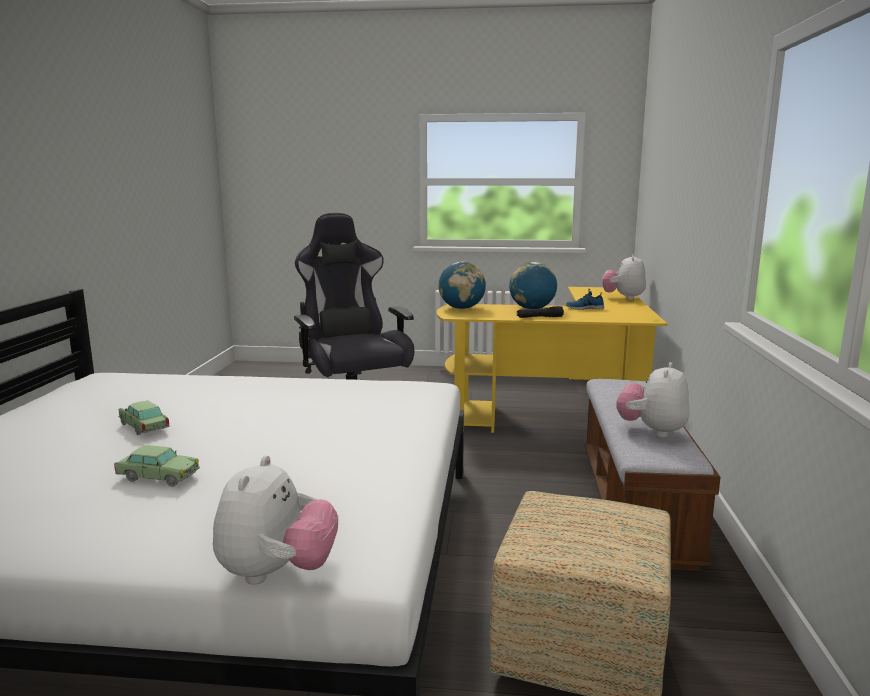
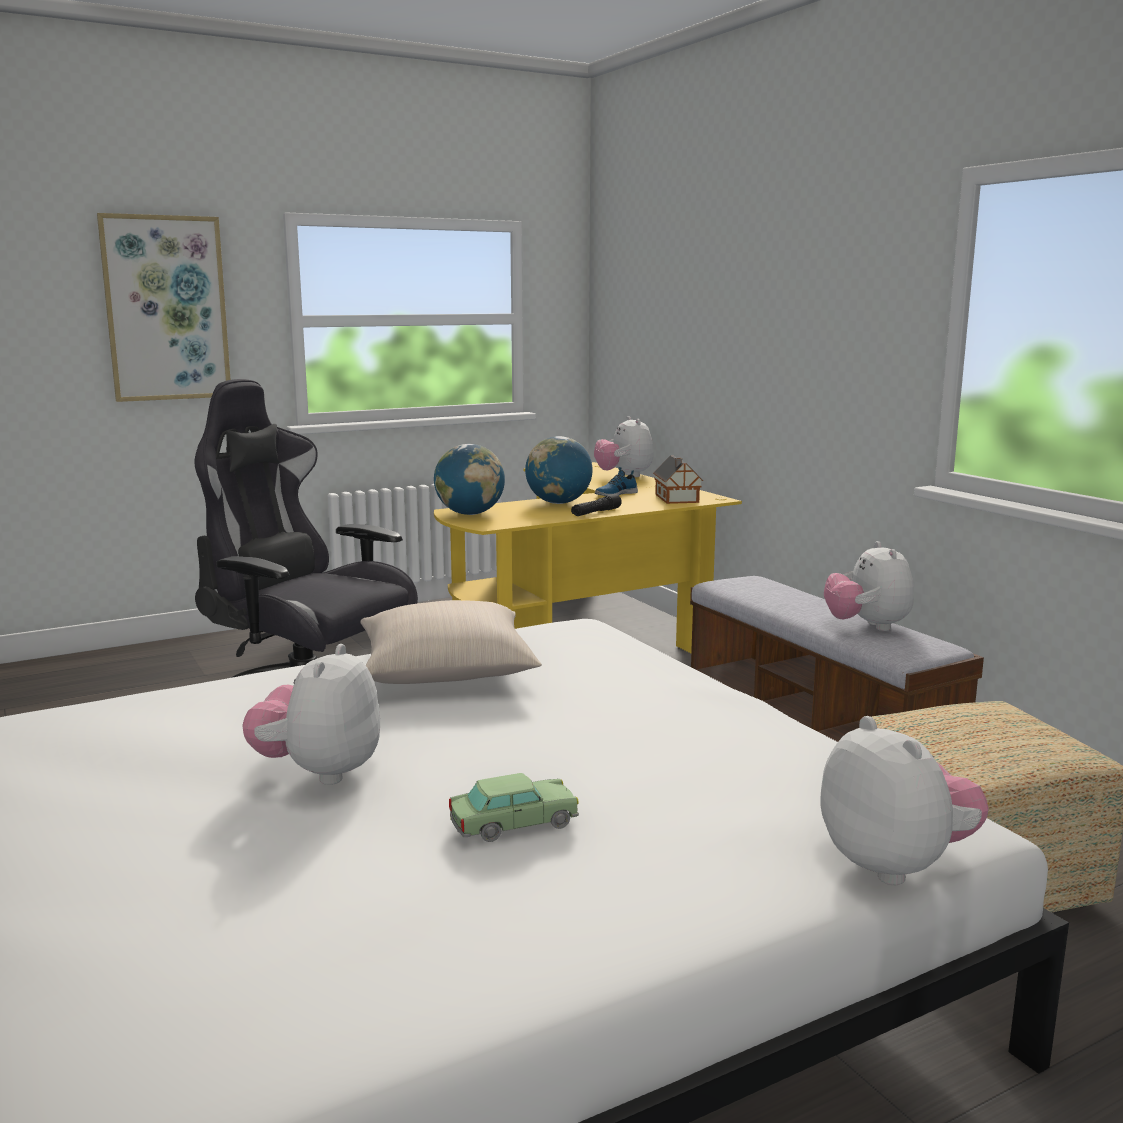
camera: 35 degrees left, 0 degrees up
(144, 427) = (319, 772): toy car -> plush toy
(306, 395) = (446, 672): none -> beige pillow
(348, 173) = (166, 309): none -> picture
(620, 316) = (676, 499): none -> toy house

